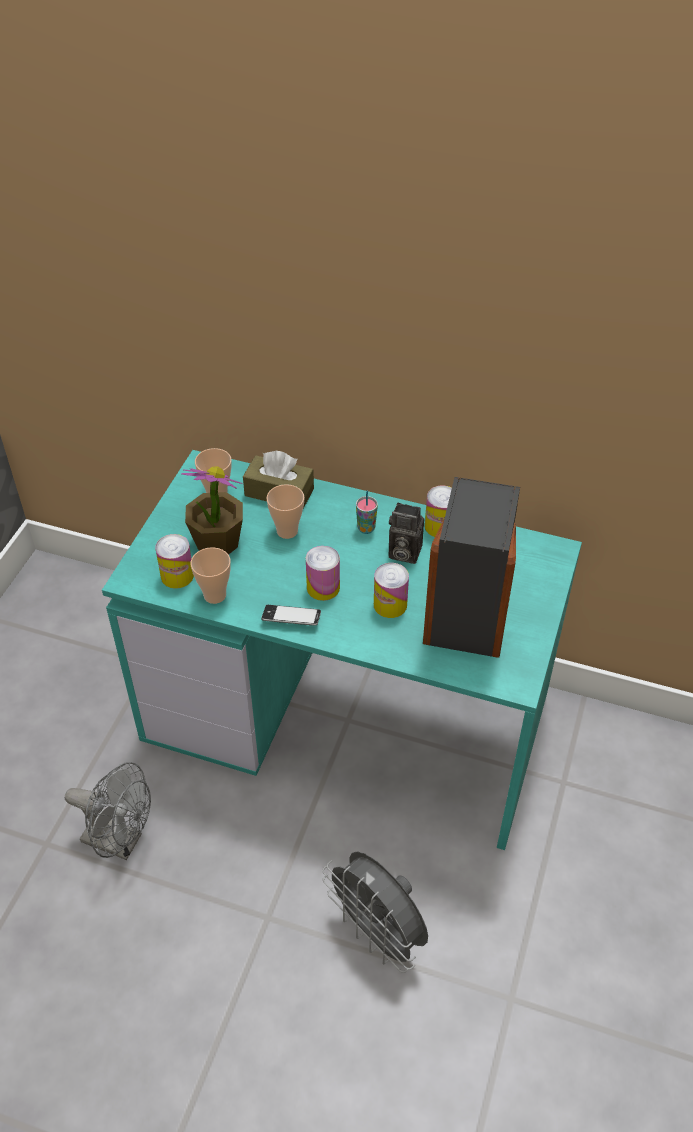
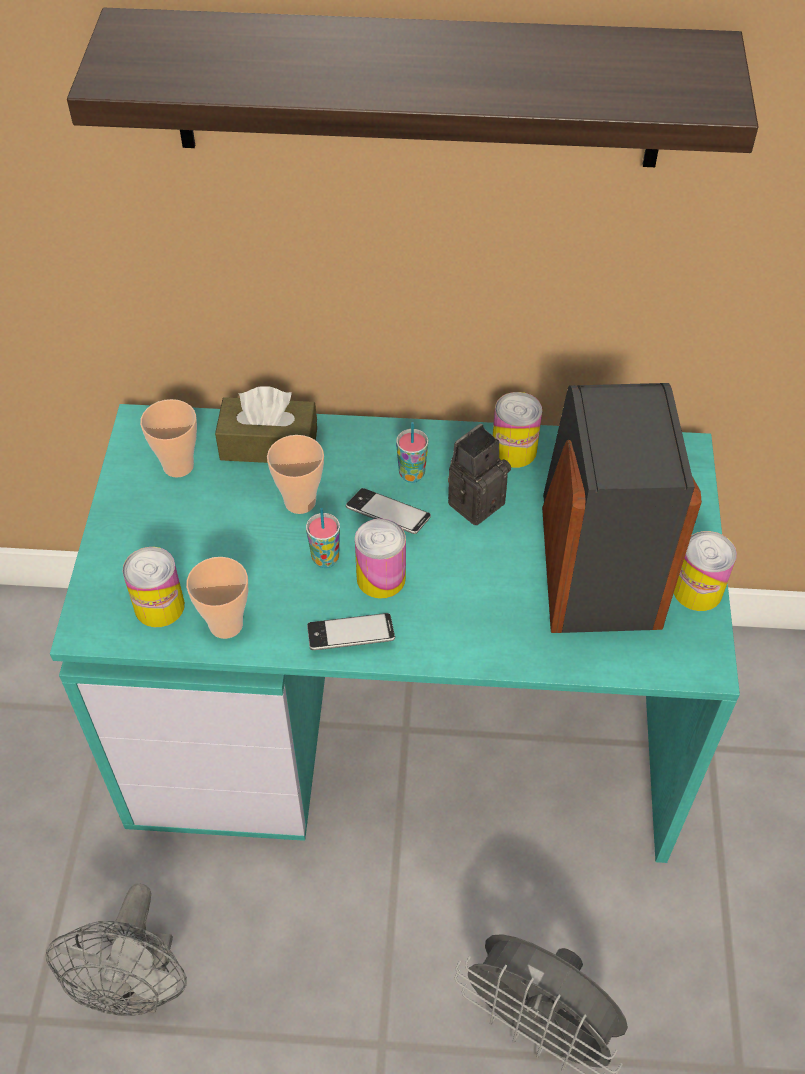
camera: 15 degrees left, 5 degrees up
(120, 841) = (141, 987): grey fan -> grey fan turned 90 degrees clockwise
(217, 542) = (203, 540): potted plant -> none
(291, 569) = (325, 559): none -> cup
(341, 551) = (388, 515): none -> phone
(390, 274) = (418, 89): none -> shelf
(390, 605) = (485, 583): can -> can (697, 590)
(402, 552) = (475, 500): camera -> camera turned 135 degrees clockwise

